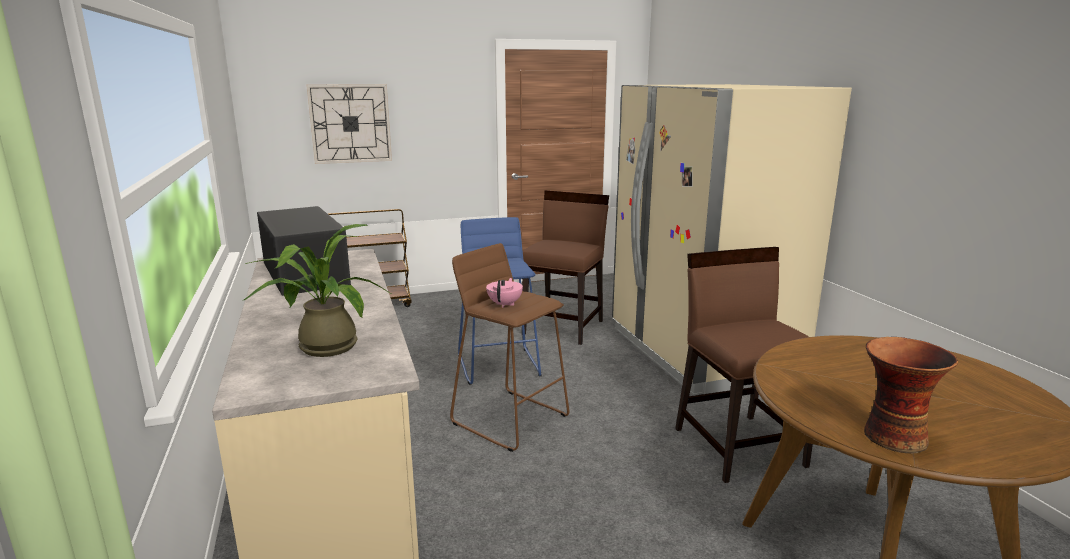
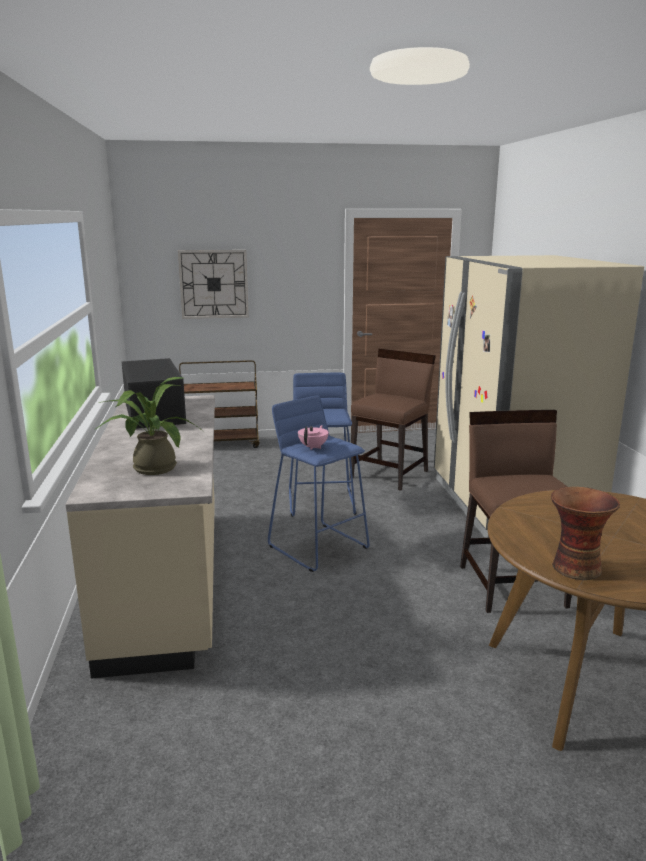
camera: 10 degrees right, 0 degrees up
(511, 419) = (319, 546): brown stool -> blue stool

